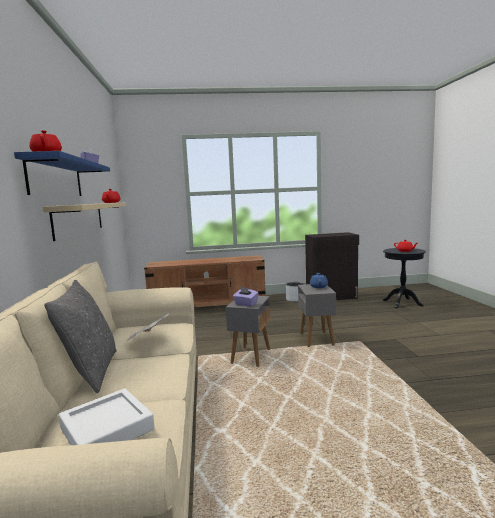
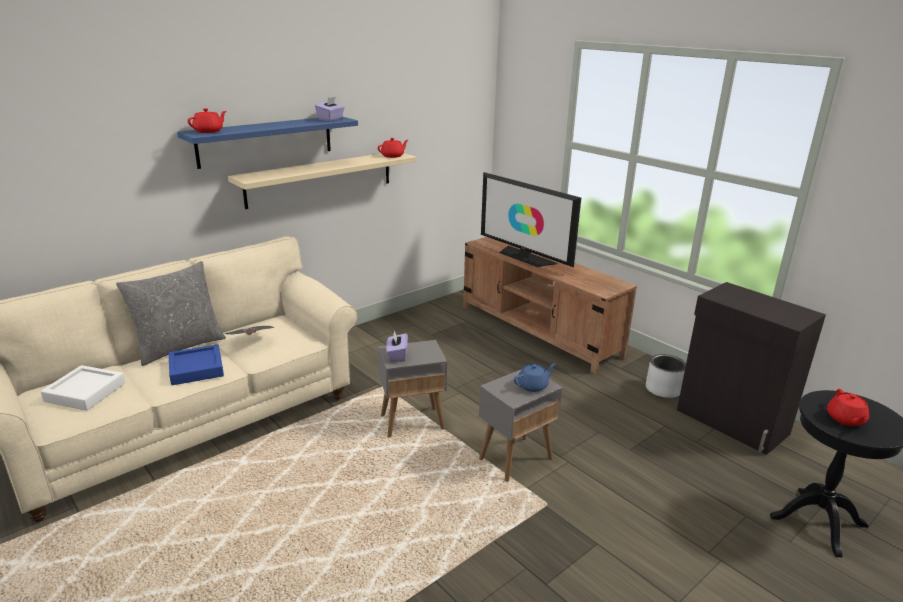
camera: 55 degrees right, 15 degrees up
(151, 368) = (196, 369): none -> blue tray
(191, 262) = (525, 257): none -> television

